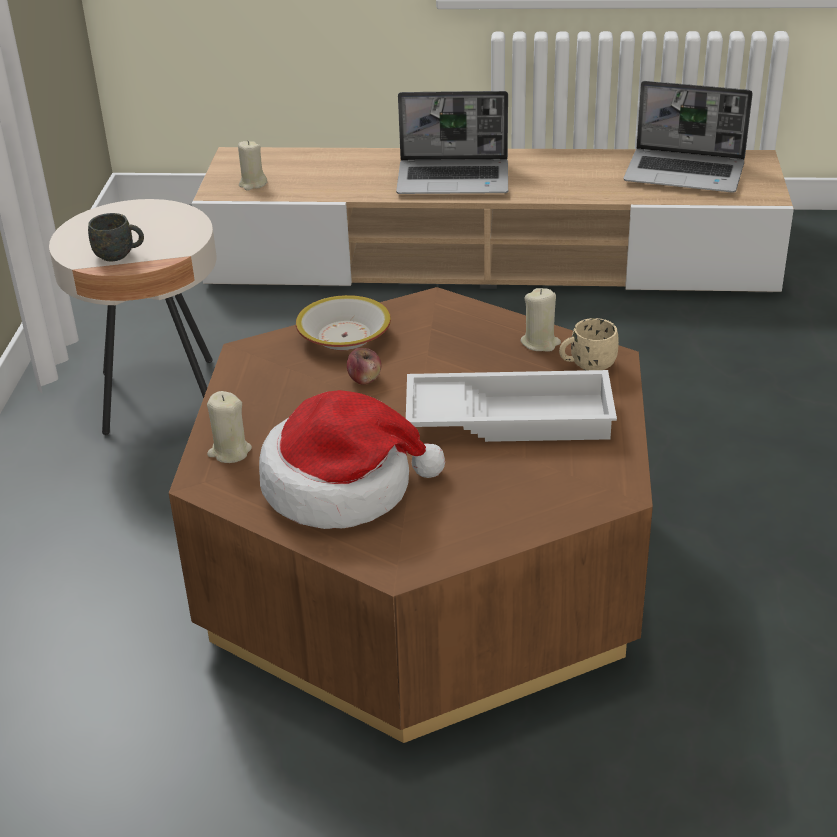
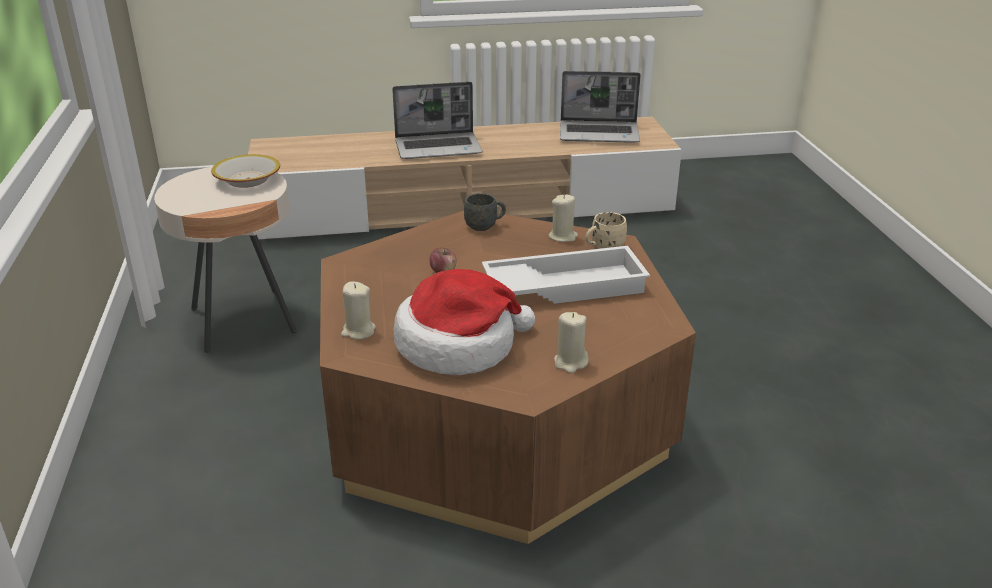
camera: 15 degrees left, 5 degrees down
(120, 255) = (217, 203): grey mug -> grey mug (485, 226)
(252, 184) = (287, 160): beige candle -> beige candle (570, 362)
(344, 337) = (414, 246): bowl -> bowl (248, 180)

